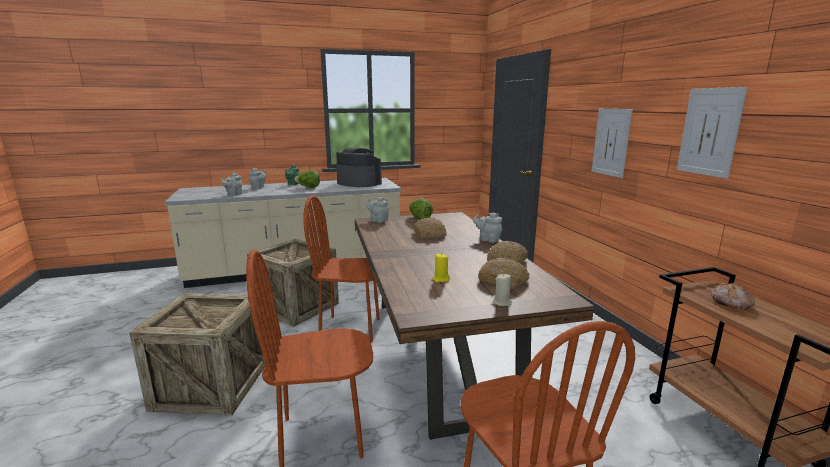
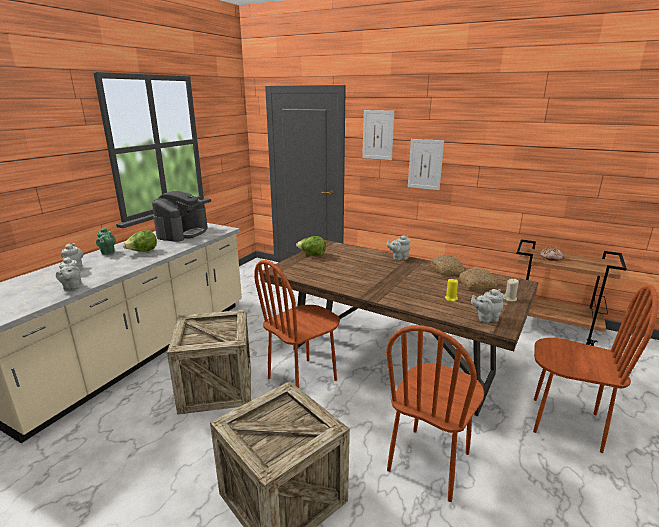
camera: 45 degrees left, 5 degrees up
(358, 183) = (182, 233): coffee machine -> coffee machine turned 120 degrees clockwise
(378, 220) = (286, 267): grey teapot -> grey teapot (485, 318)
(430, 234) = (356, 267): bread -> none
(709, 132) = (509, 157): picture -> picture (378, 135)

